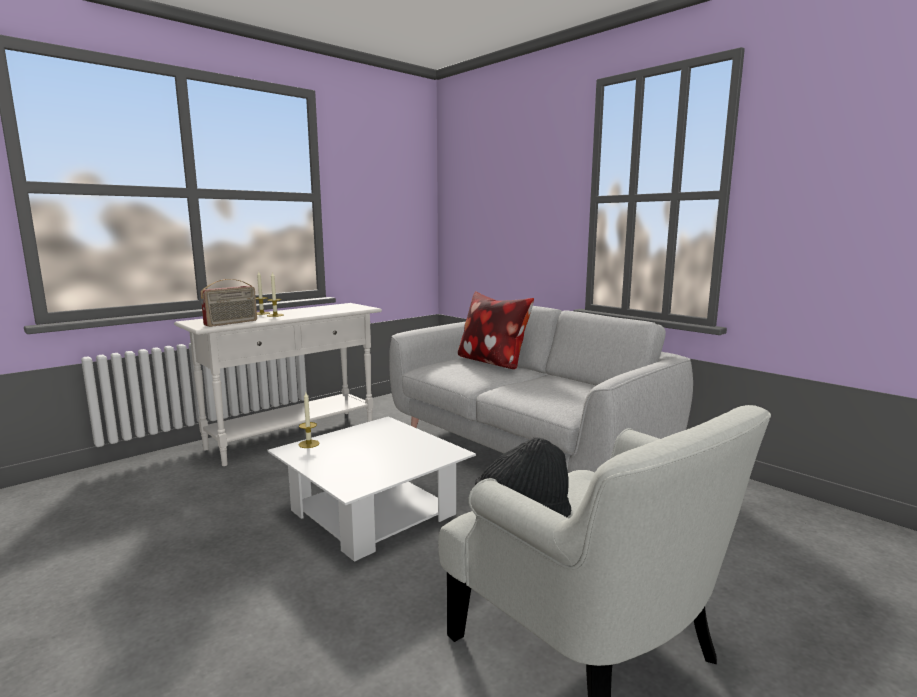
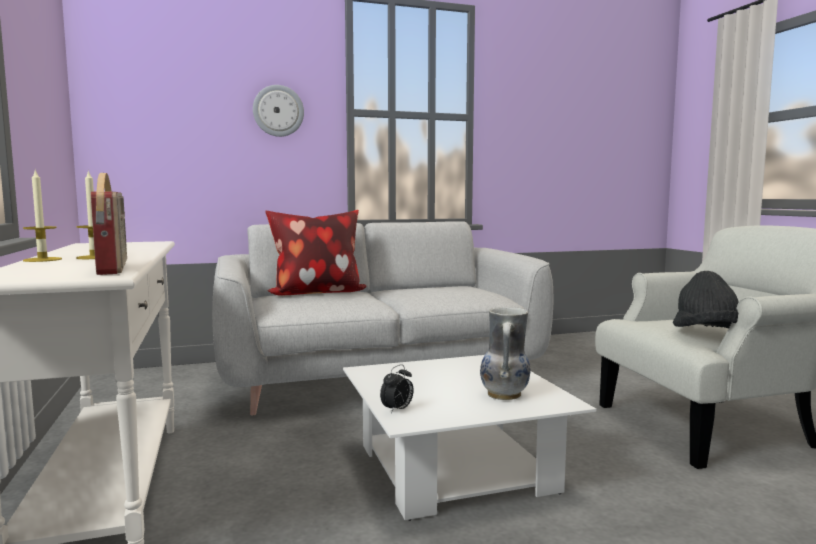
camera: 65 degrees left, 5 degrees down
(309, 444) = (397, 410): candle -> alarm clock
(357, 468) = (505, 395): none -> vase
(540, 203) = (278, 111): none -> wall clock

